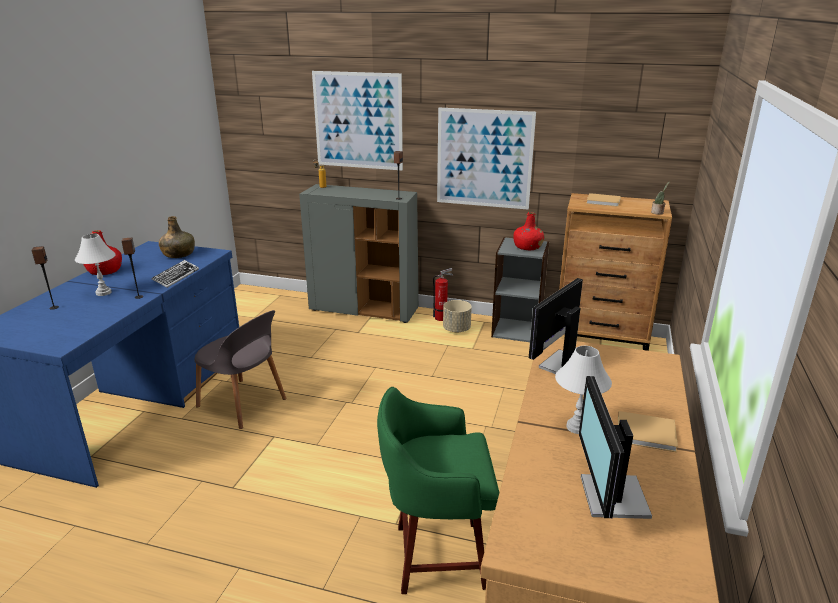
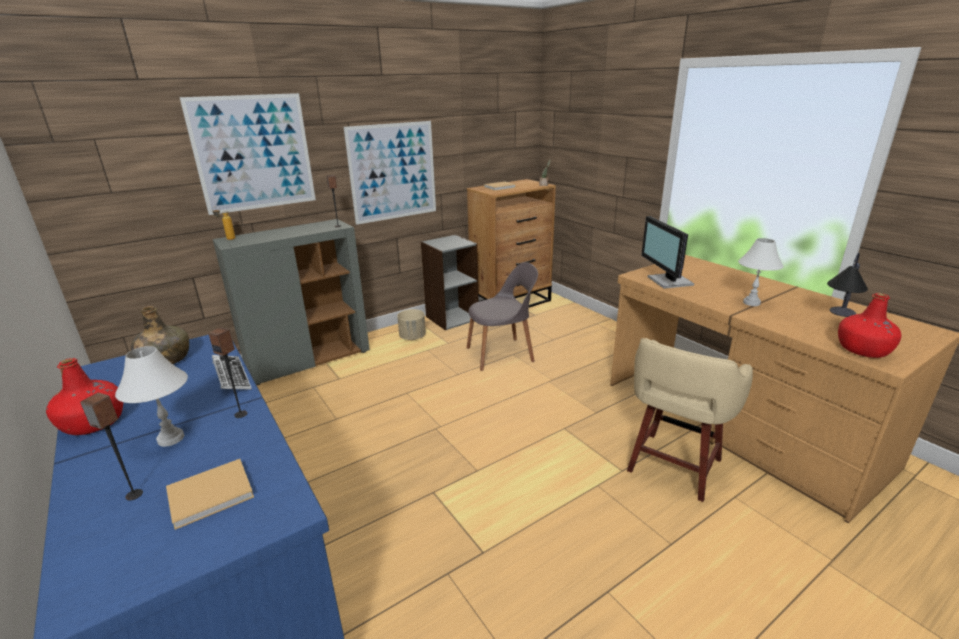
camera: 50 degrees left, 0 degrees up
(243, 404) = (351, 492): grey chair -> grey chair (501, 354)
(436, 556) = (673, 467): green stool -> beige stool
(442, 318) = (387, 335): fire extinguisher -> none
(528, 247) = (452, 241): red bottle -> red bottle (863, 350)
(611, 497) = (838, 320): monitor -> table lamp
(648, 433) = (771, 289): beige book -> beige book (213, 493)

